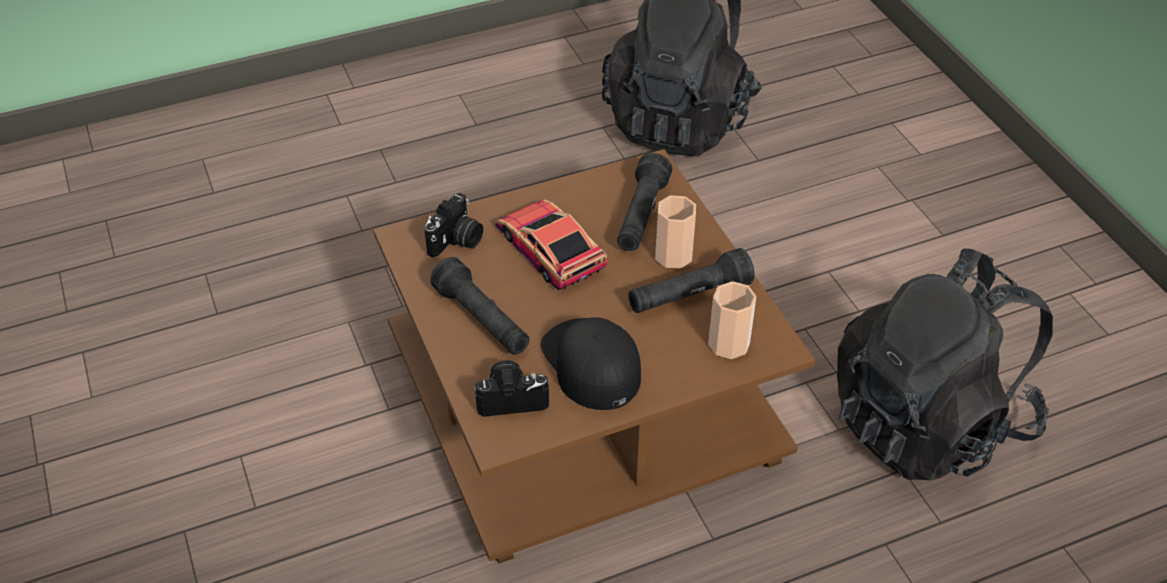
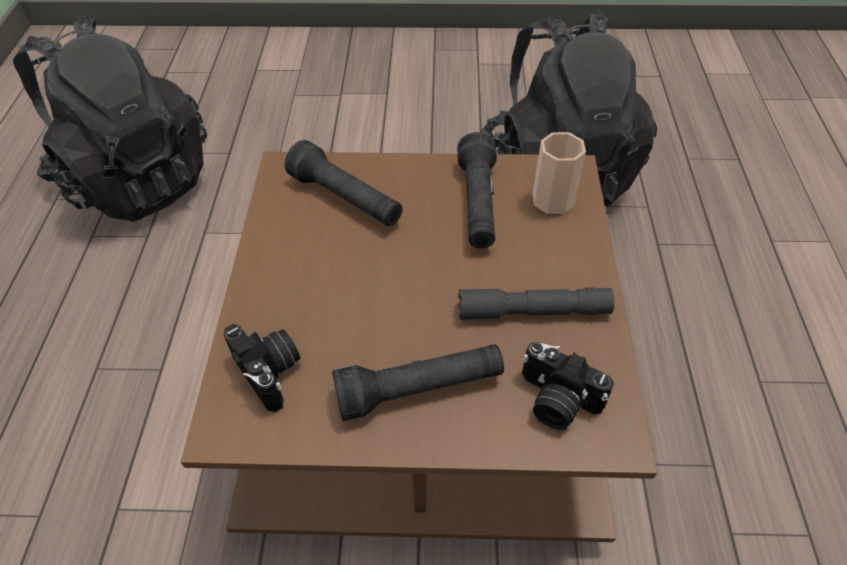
camera: 65 degrees left, 5 degrees up
(512, 398) = (555, 401): camera -> camera turned 75 degrees counterclockwise
(549, 250) = (345, 289): toy car -> none
(590, 363) = (533, 311): black cap -> grey flashlight
(673, 255) = (416, 196): cup -> none

